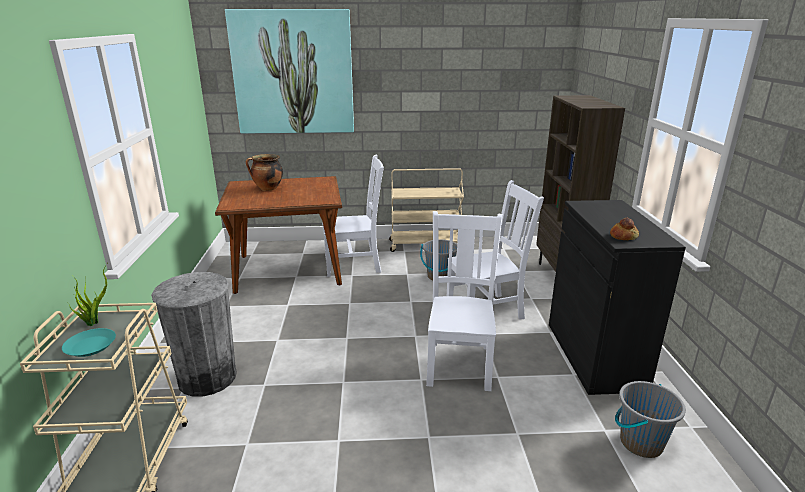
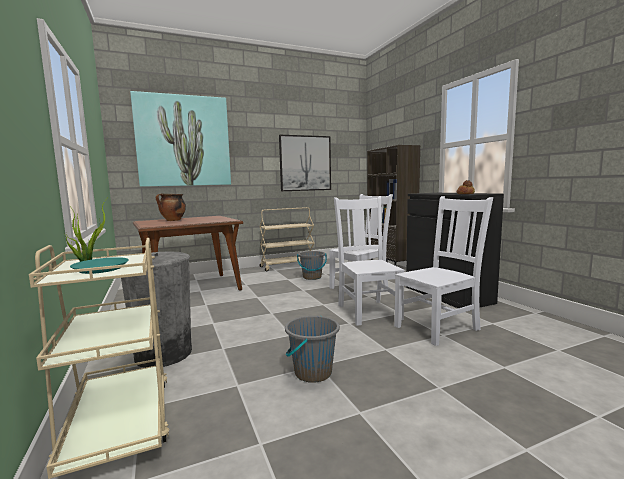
camera: 20 degrees left, 15 degrees down
(355, 265) = (244, 280): white chair -> white chair (439, 327)
(466, 101) = (305, 163): none -> picture
(640, 443) = (519, 324): grey bucket -> grey bucket (312, 372)

